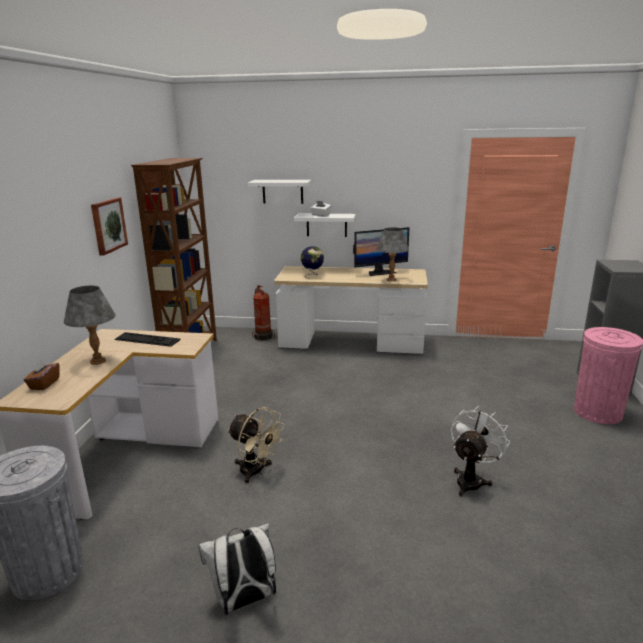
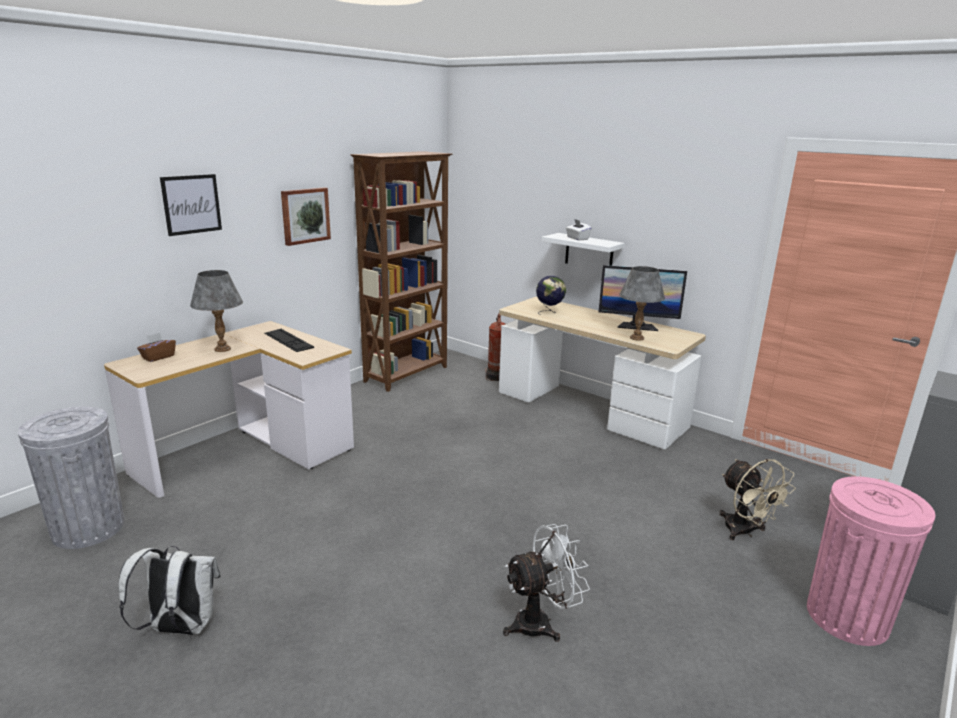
camera: 30 degrees right, 0 degrees up
(34, 226) = (191, 204): none -> picture
(256, 472) = (329, 513): beige fan -> beige fan (744, 532)
(282, 191) = (544, 203): white shelf -> none

